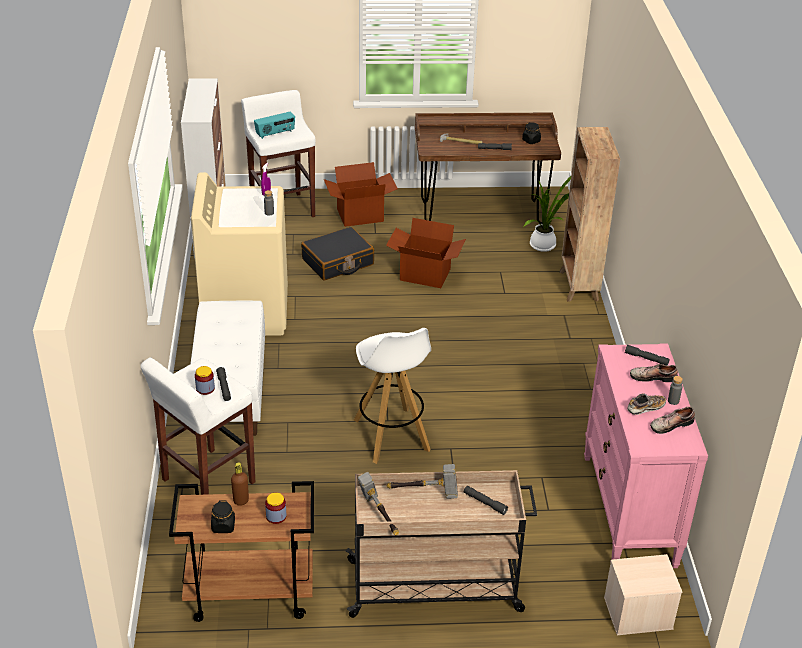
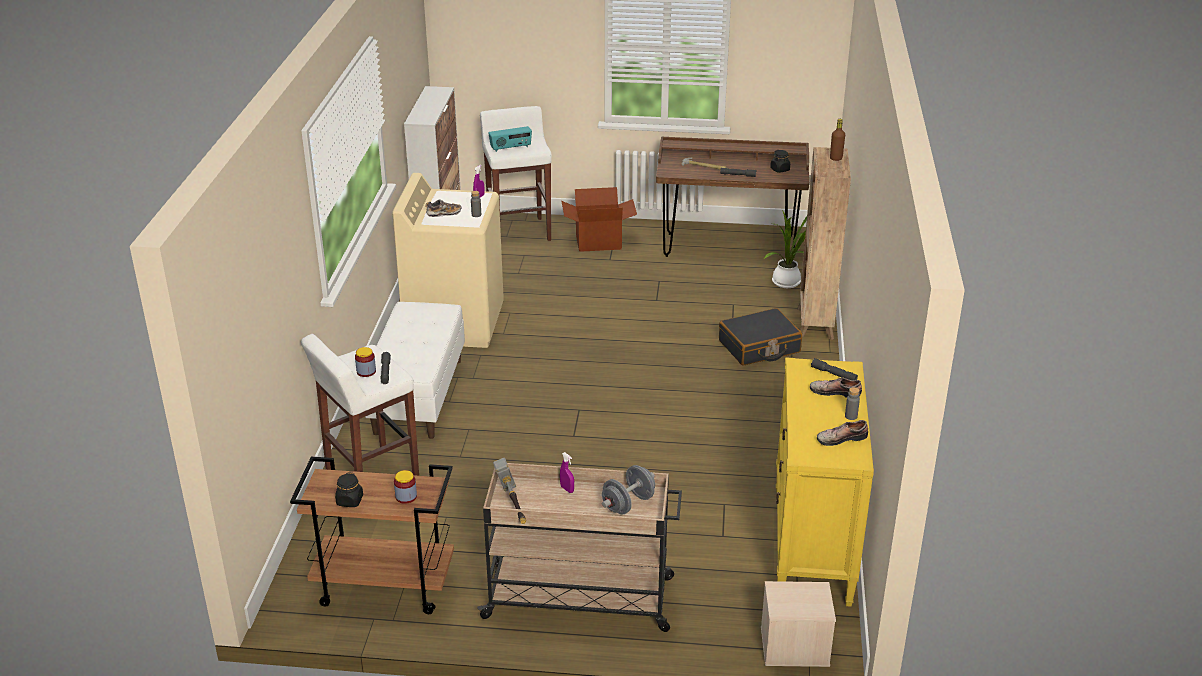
camera: 10 degrees right, 5 degrees down
(241, 501) = (375, 479): brown bottle -> brown bottle (836, 158)
(338, 262) = (563, 284): black suitcase -> black suitcase (759, 347)
(391, 435) = (573, 450): white stool -> none
(424, 275) = (651, 302): cardboard box -> none
(425, 493) = (567, 489): hammer -> purple spray bottle
(485, 503) = (628, 504): grey flashlight -> grey dumbbell
(629, 510) = (812, 545): pink dresser -> yellow dresser
(645, 408) = (818, 420): shoe -> shoe (443, 214)

